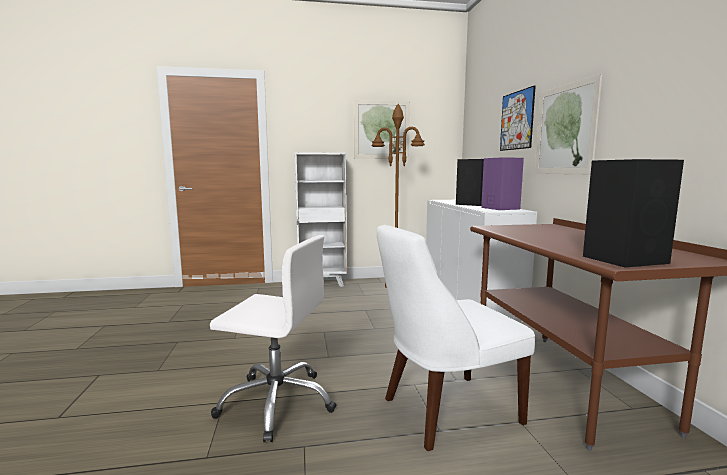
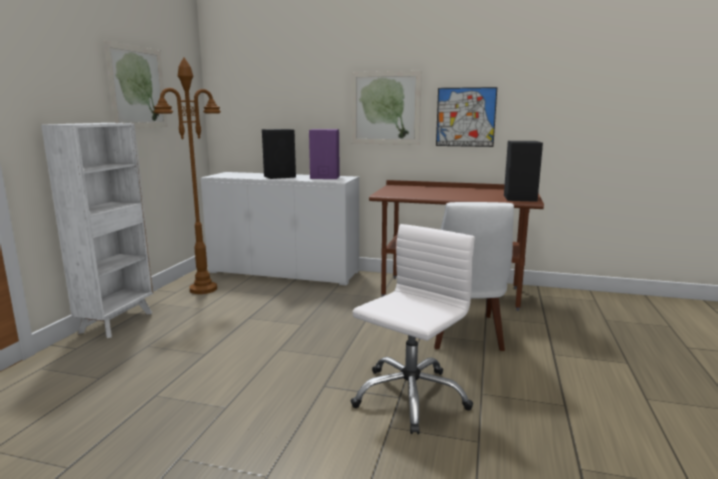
camera: 65 degrees left, 5 degrees up
(516, 120) = (316, 92): picture -> picture (465, 117)

